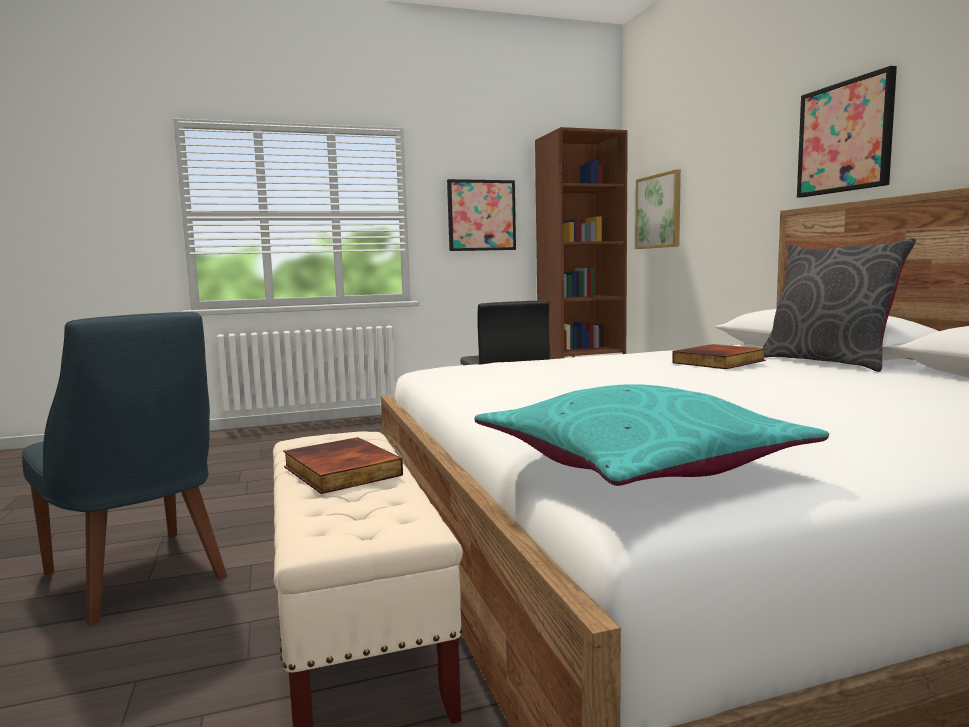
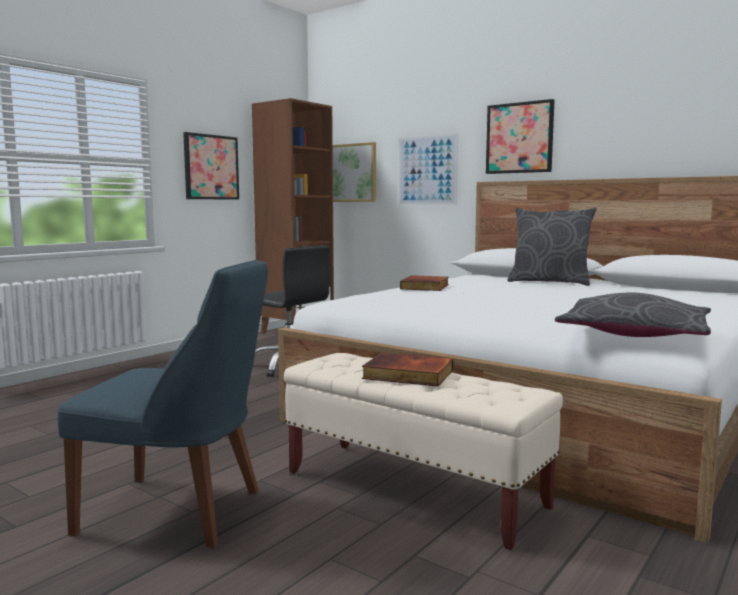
camera: 35 degrees left, 0 degrees up
(636, 463) = (634, 335): turquoise pillow -> grey pillow
(720, 362) = (503, 285): book -> book (426, 287)
(732, 200) = (427, 170): none -> picture

